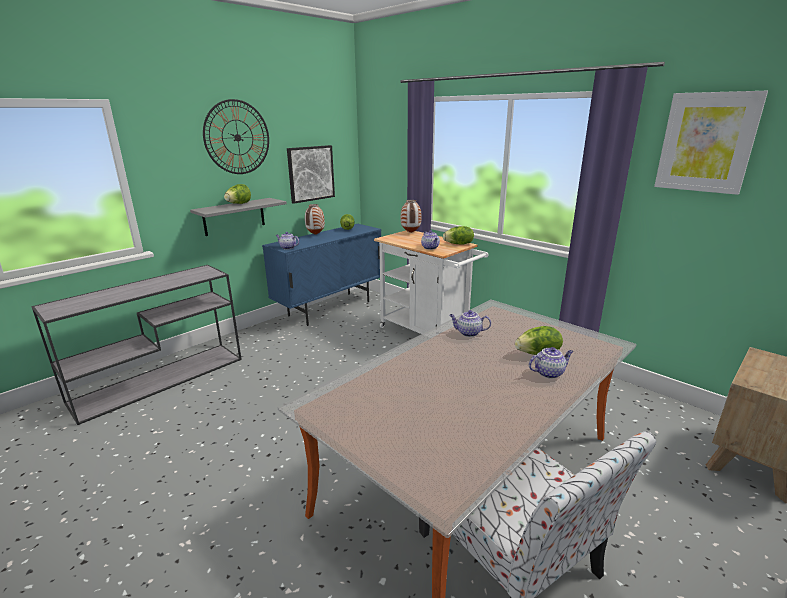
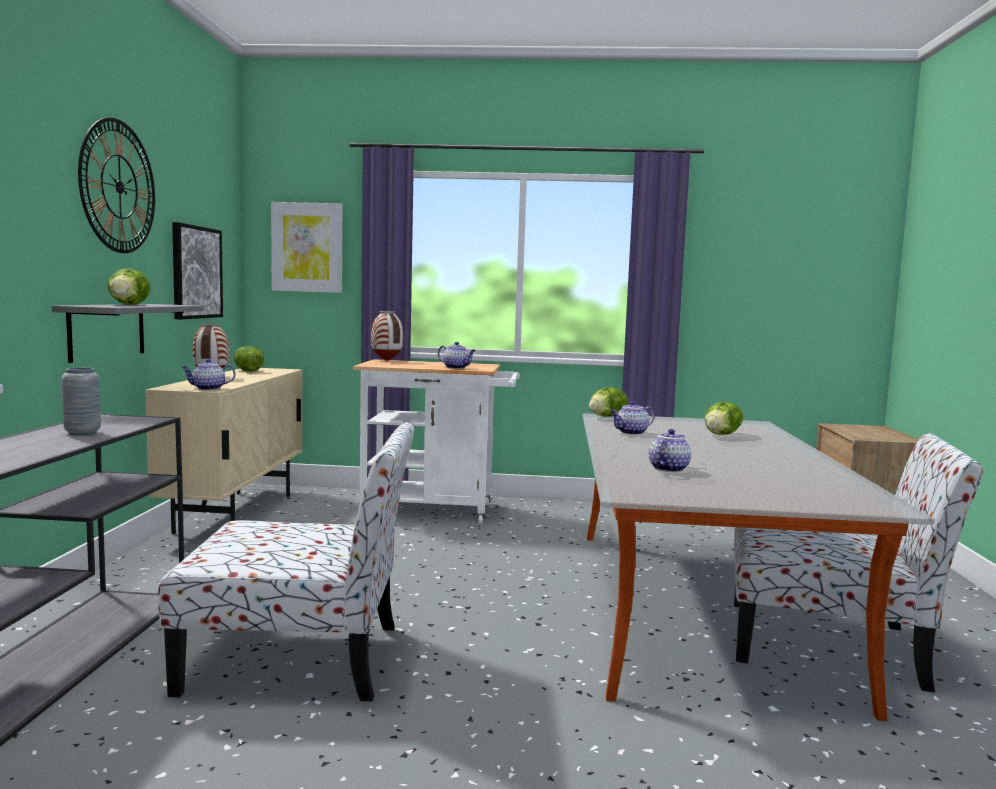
camera: 40 degrees left, 15 degrees down
(168, 282) = (82, 433): none -> grey vase
(229, 415) = (300, 658): none -> chair
(330, 308) = (236, 513): blue cabinet -> beige cabinet
(459, 244) = (479, 364): lettuce -> lettuce (607, 416)
(549, 373) = (760, 442): teapot -> teapot (668, 469)
(706, 142) = (743, 229): picture -> picture (307, 247)

